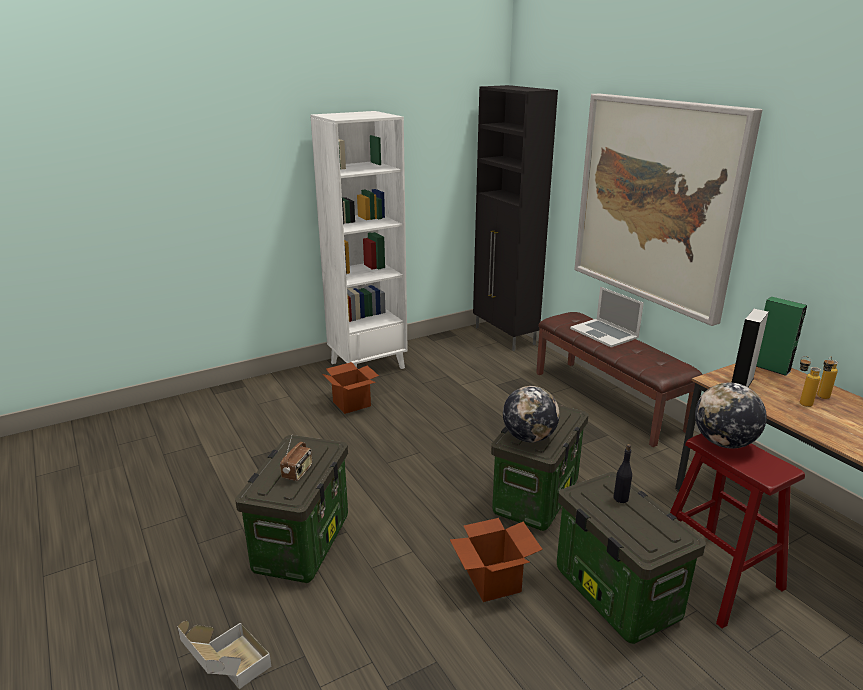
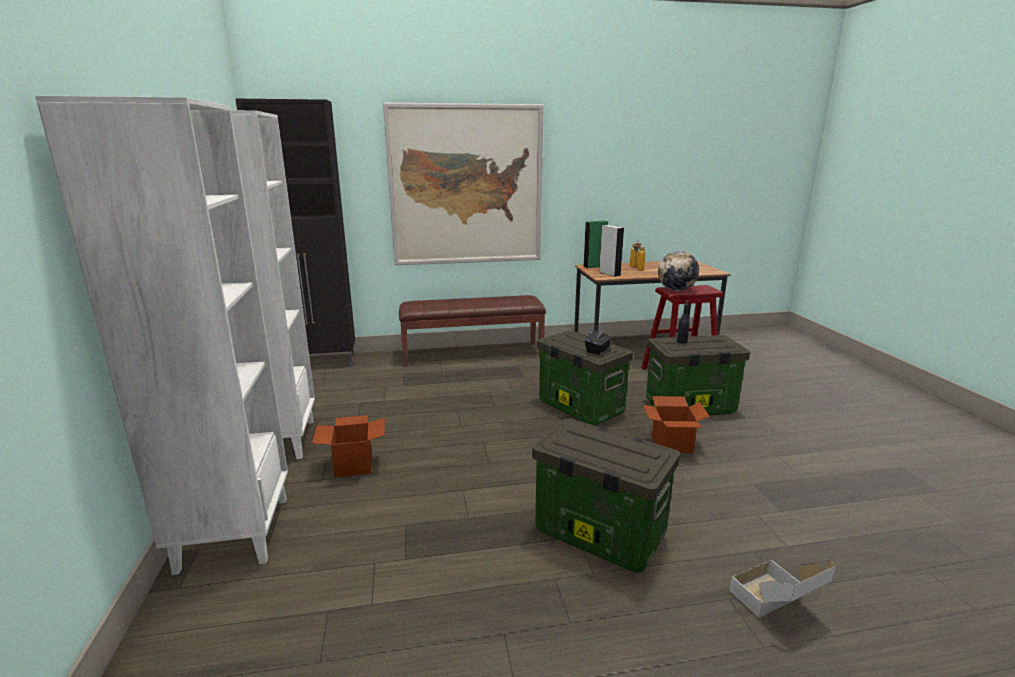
camera: 70 degrees left, 5 degrees down
(262, 390) = (233, 533): none -> white bookcase
(298, 472) = (615, 445): radio -> none
(529, 437) = (598, 350): globe -> black tissue box
(604, 333) = (455, 302): laptop -> none

